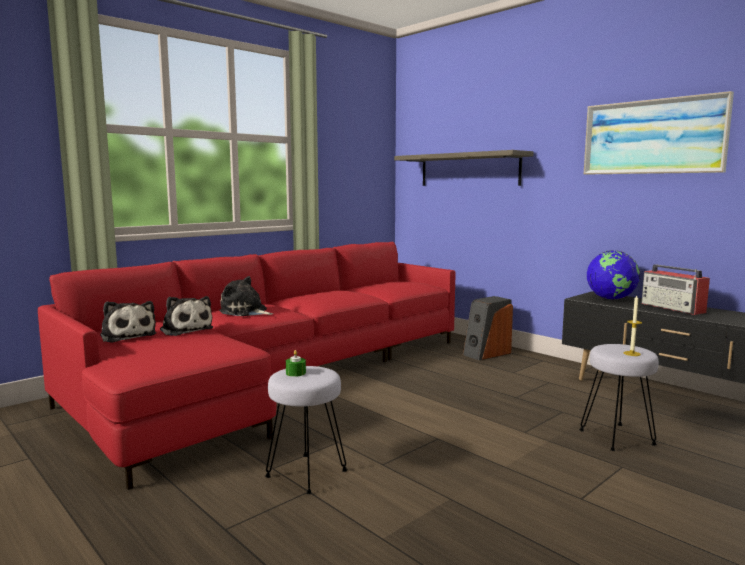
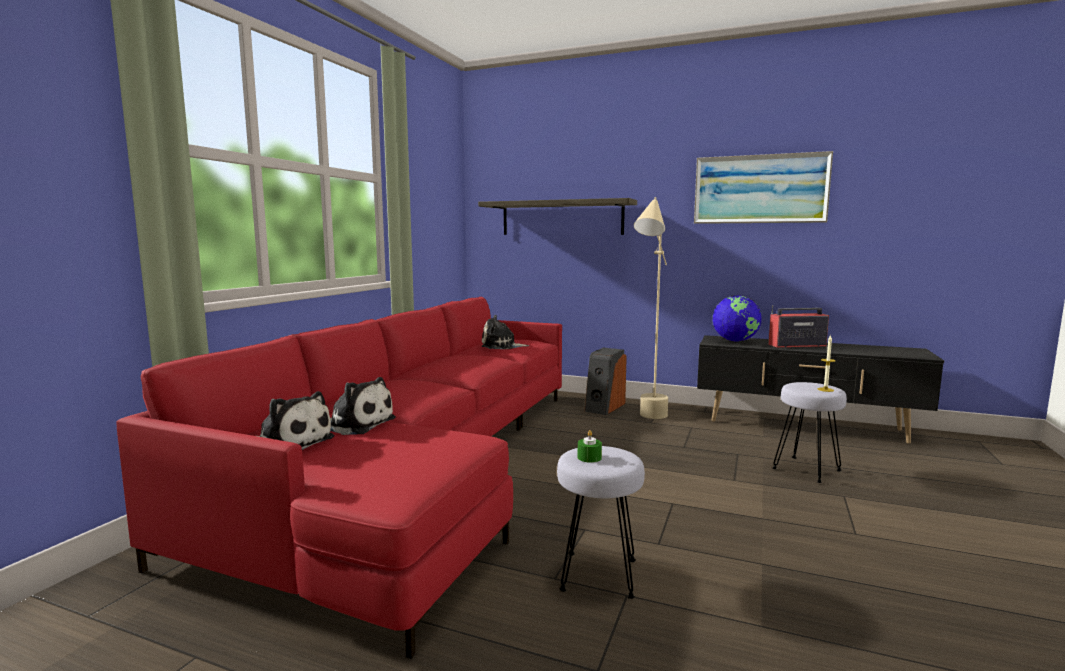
camera: 25 degrees left, 0 degrees up
(245, 312) = (400, 392): plush toy -> plush toy (501, 346)
(513, 371) = (649, 421): none -> beige floor lamp
(673, 308) = (795, 345): radio -> radio turned 135 degrees clockwise

